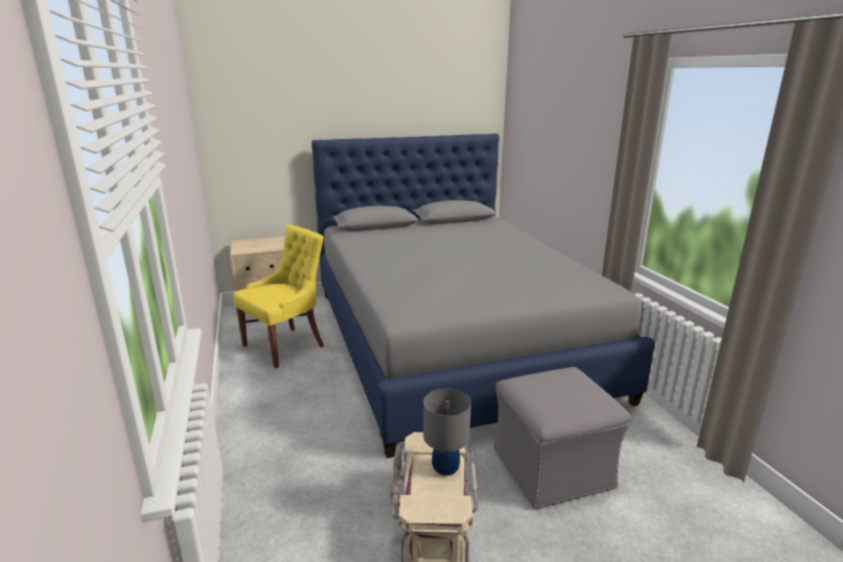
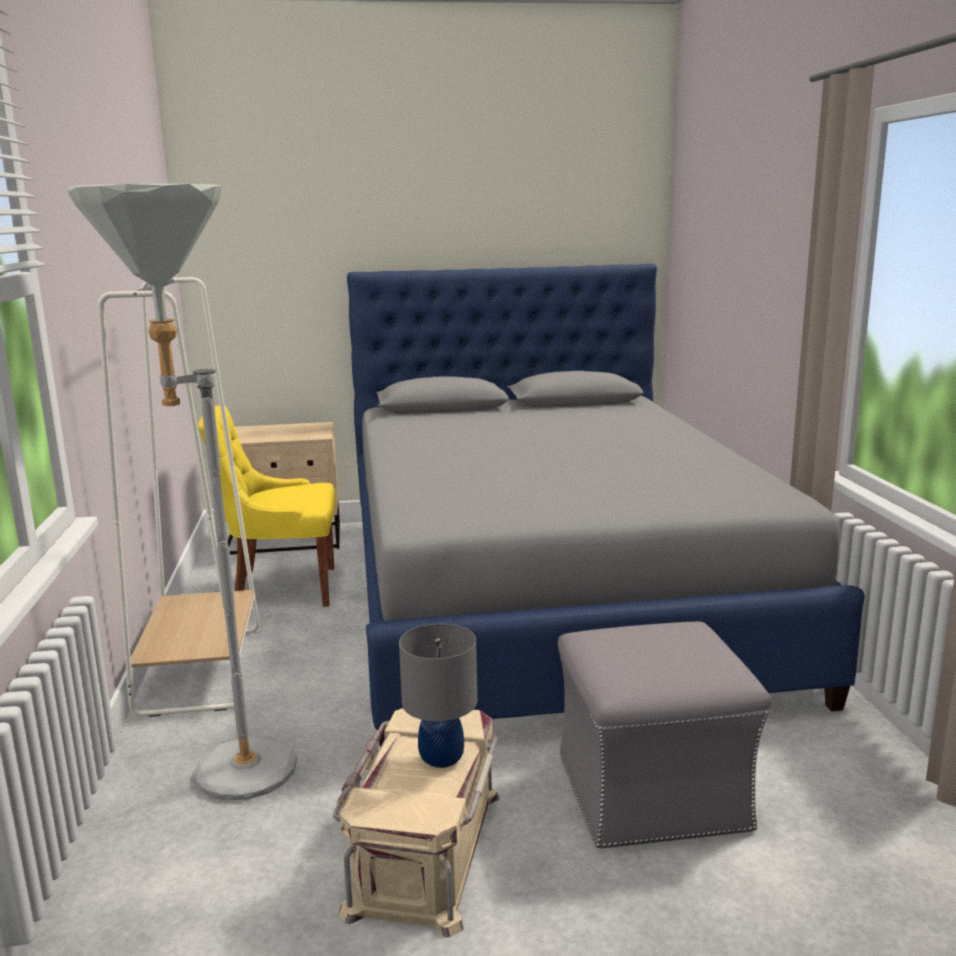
camera: 10 degrees right, 5 degrees down
(252, 409) = (201, 671): none -> clothes rack
(286, 346) = (282, 589): yellow chair -> yellow chair turned 150 degrees counterclockwise
(291, 482) = (223, 774): none -> grey floor lamp

